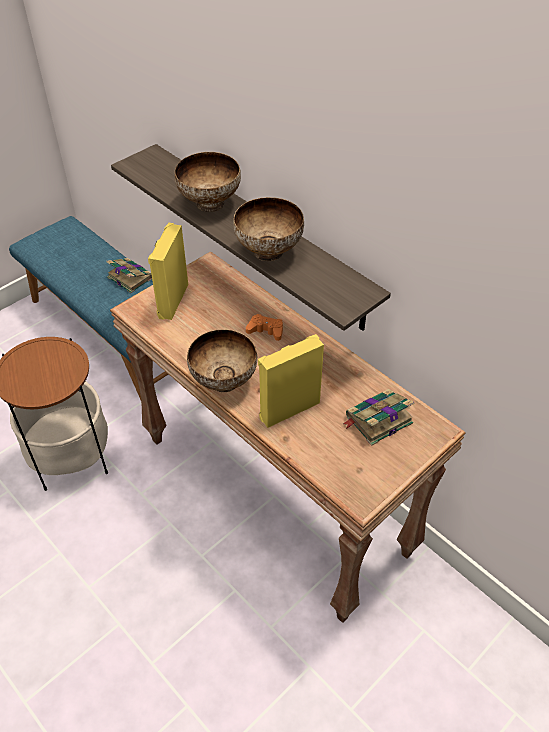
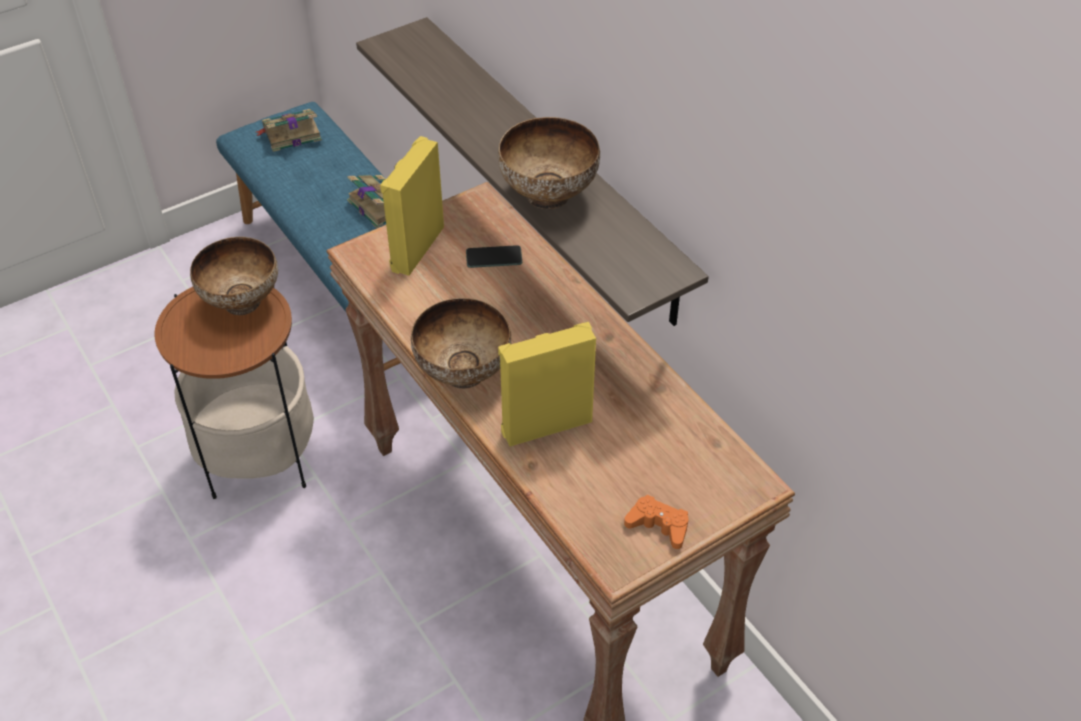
camera: 10 degrees right, 0 degrees up
(210, 203) = (483, 114): bowl -> bowl (242, 301)
(227, 300) = (494, 257): none -> phone
(266, 330) = (540, 308): orange game controller -> orange game controller (658, 525)
(377, 420) = (669, 458): book -> book (290, 134)

